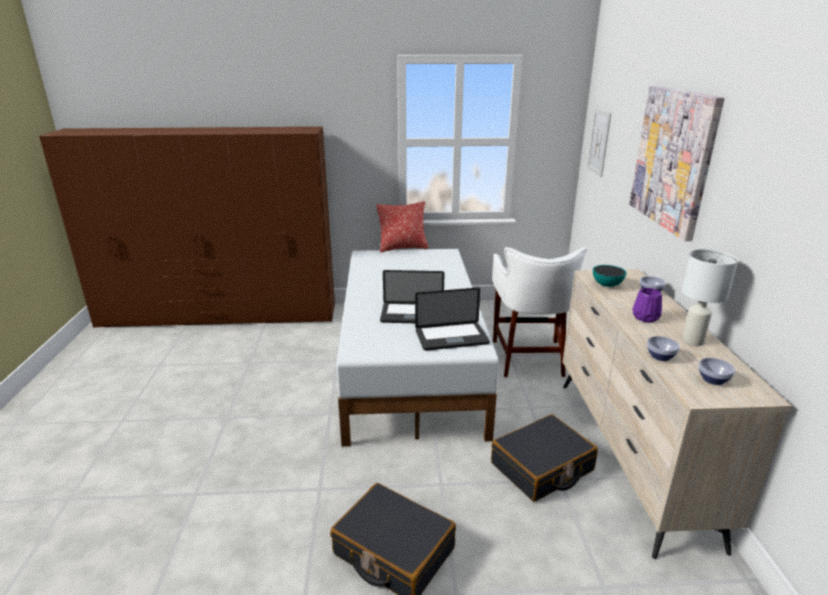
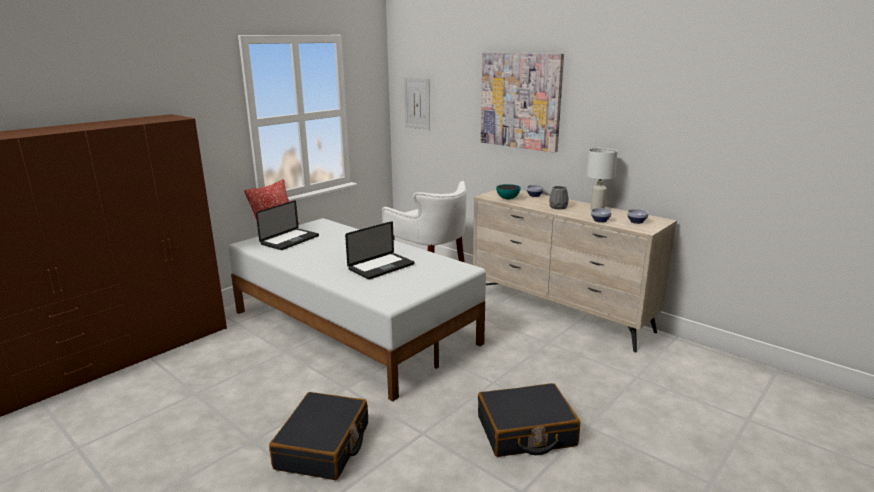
camera: 45 degrees left, 5 degrees down
(451, 338) = (436, 269): laptop -> laptop (290, 240)
(542, 467) = (531, 342): black suitcase -> black suitcase (323, 446)
(646, 318) = (558, 207): purple vase -> grey vase

